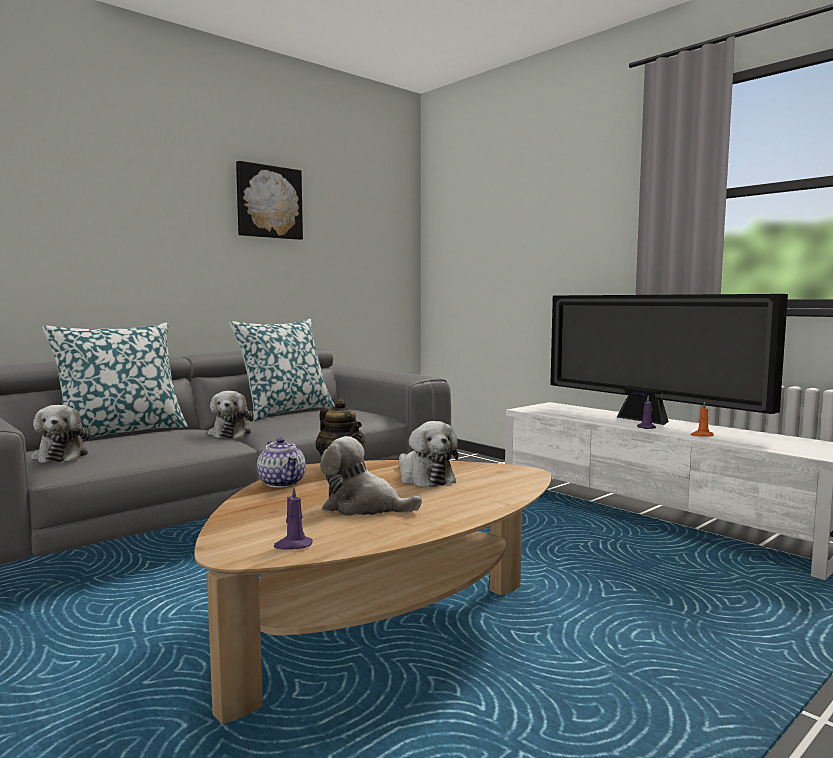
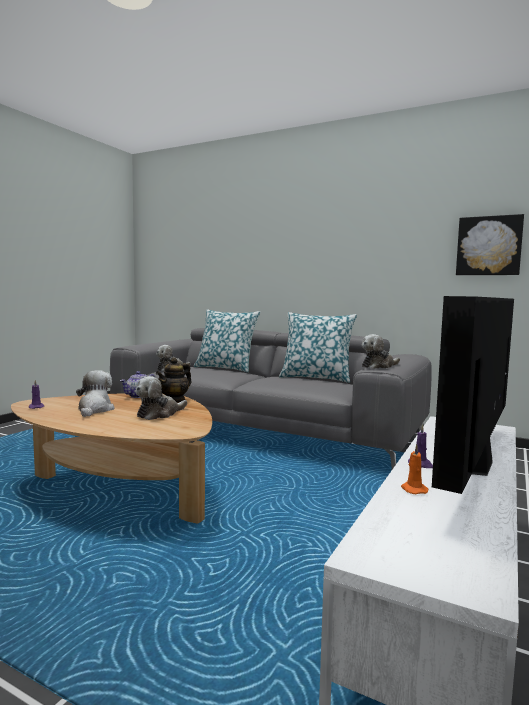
camera: 70 degrees right, 0 degrees up
(230, 433) = (246, 379): plush toy -> plush toy (378, 366)
(268, 202) = (376, 227): picture -> picture (489, 246)

